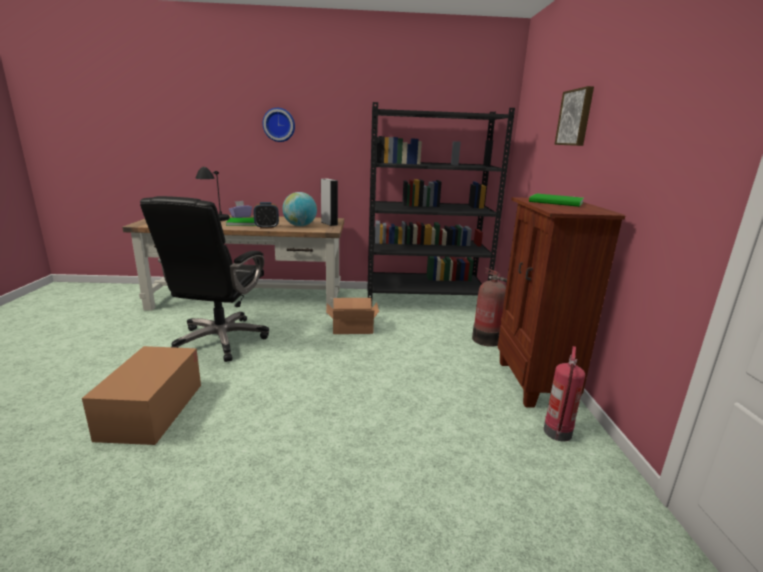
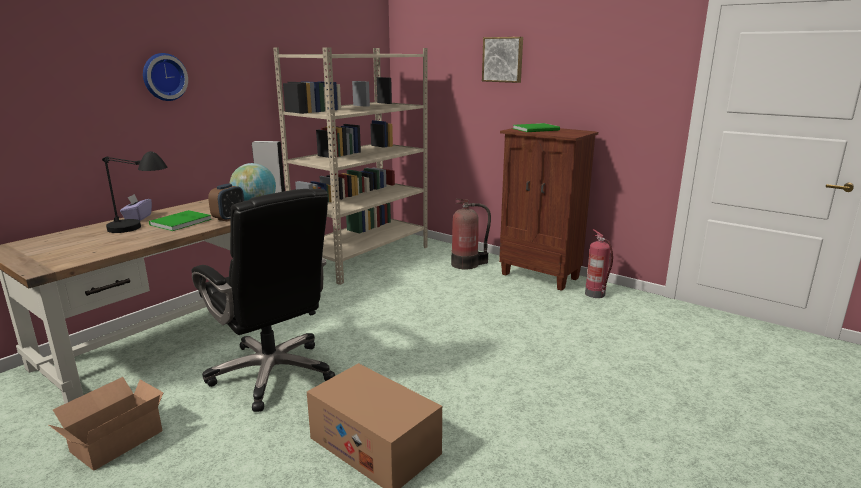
camera: 50 degrees left, 0 degrees up
(351, 327) = (360, 301): cardboard box -> cardboard box (113, 441)
(424, 301) = (363, 257): black bookcase -> beige bookcase

